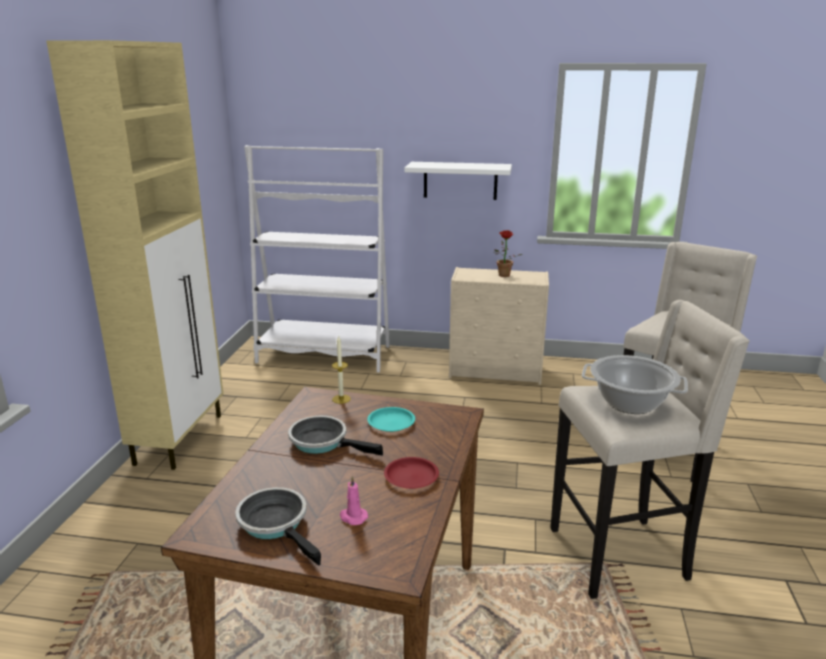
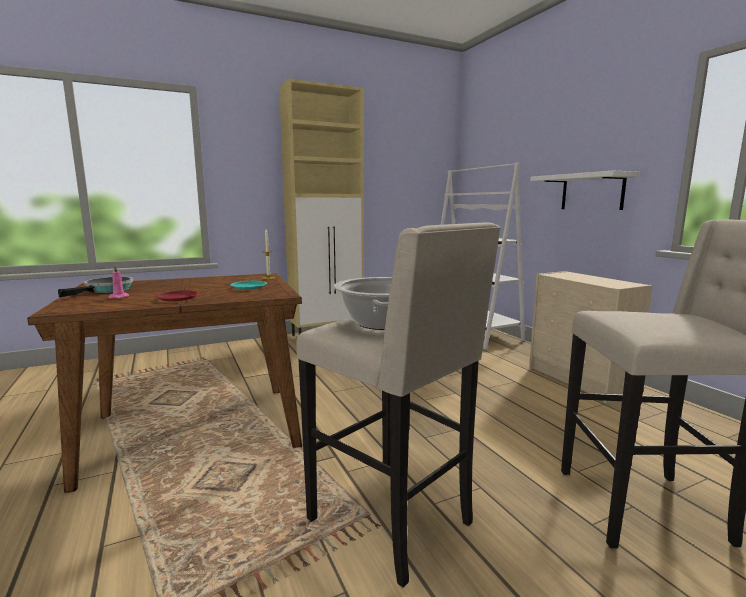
camera: 55 degrees right, 10 degrees down
(323, 442) = (207, 283): frying pan -> none
(503, 276) = (592, 279): potted plant -> none

